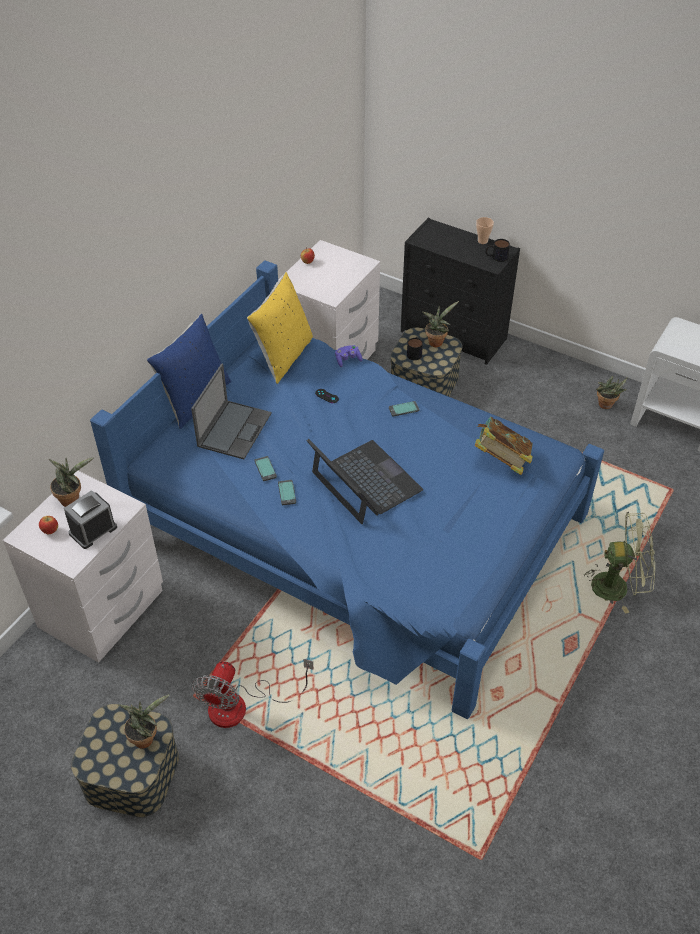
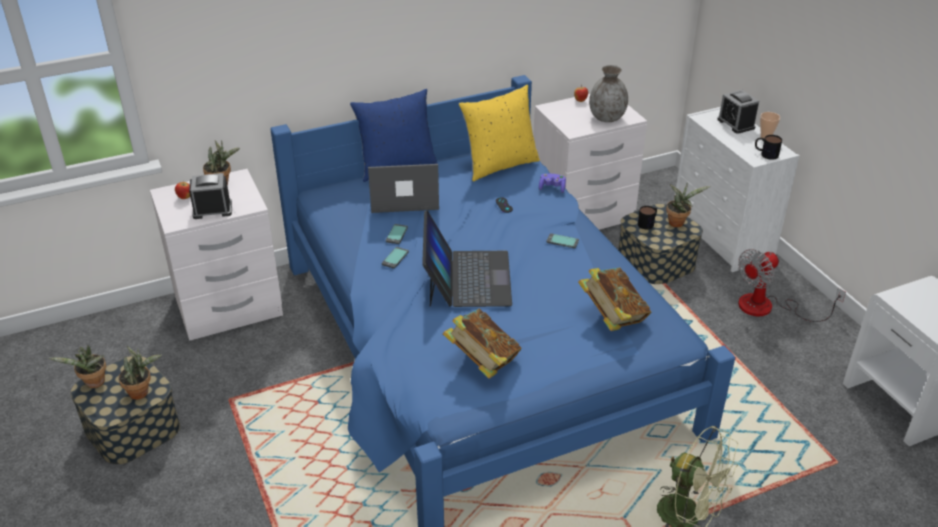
camera: 35 degrees right, 10 degrees down
(234, 429) = (403, 198): laptop -> laptop turned 150 degrees counterclockwise
(241, 706) = (255, 426): fan -> fan (768, 308)
(346, 272) = (607, 118): none -> grey vase
(446, 551) = (482, 362): none -> book
(449, 236) = (736, 124): none -> alarm clock
(455, 335) = (722, 237): black dresser -> white dresser
(606, 406) = (830, 357): potted plant -> potted plant (93, 384)

